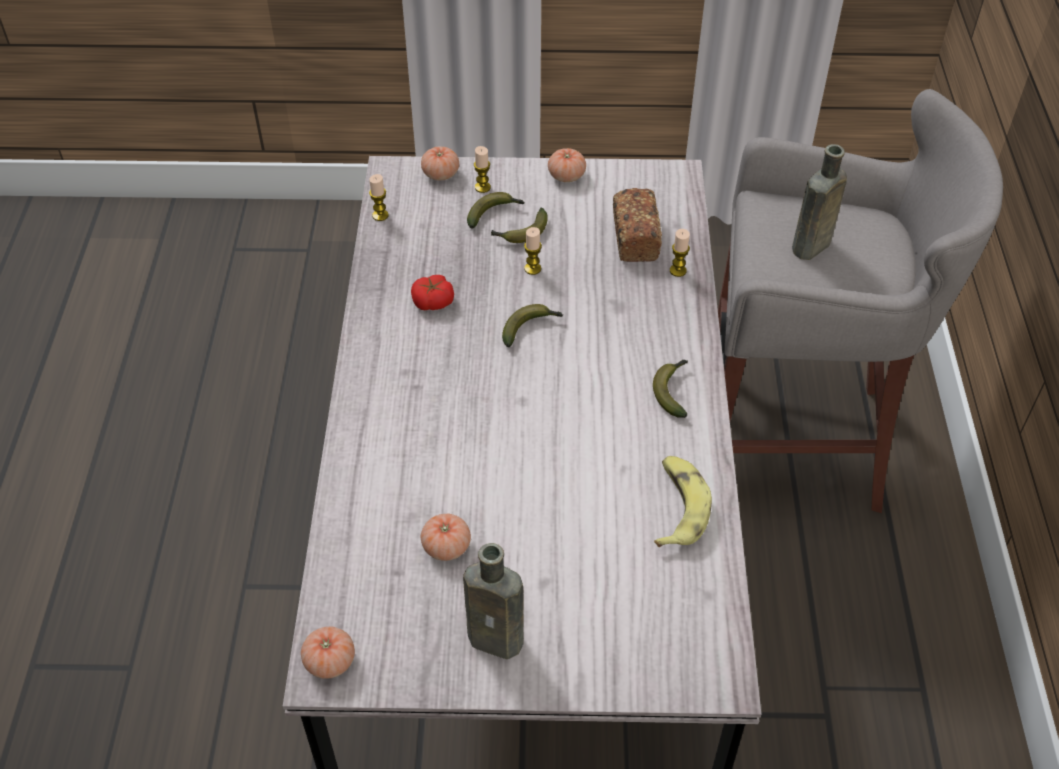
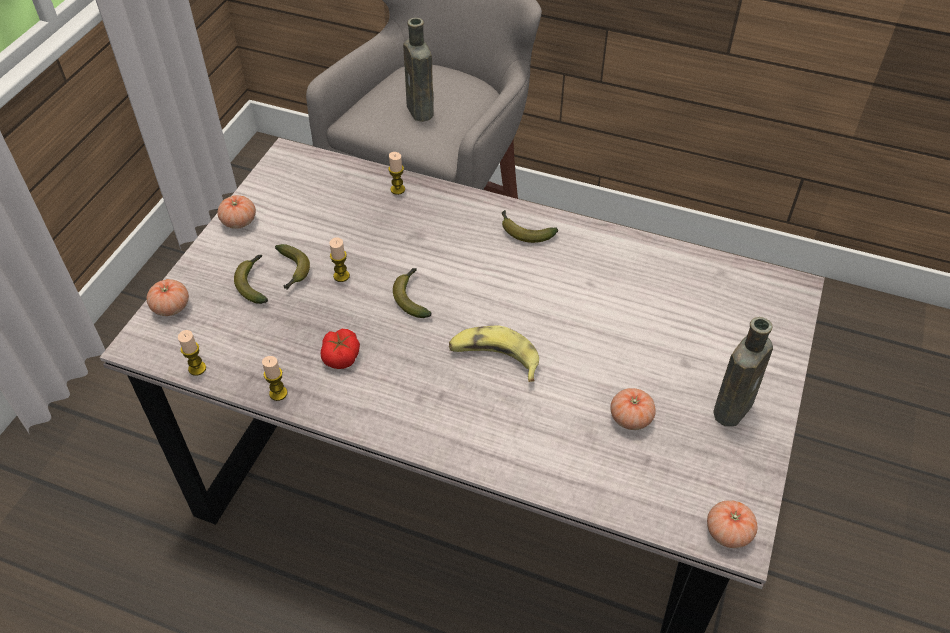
camera: 70 degrees left, 0 degrees up
(482, 187) = (212, 281): candle -> candle (278, 393)
(635, 237) = (344, 202): bread -> none
(677, 507) = (638, 264): banana -> banana (494, 358)

